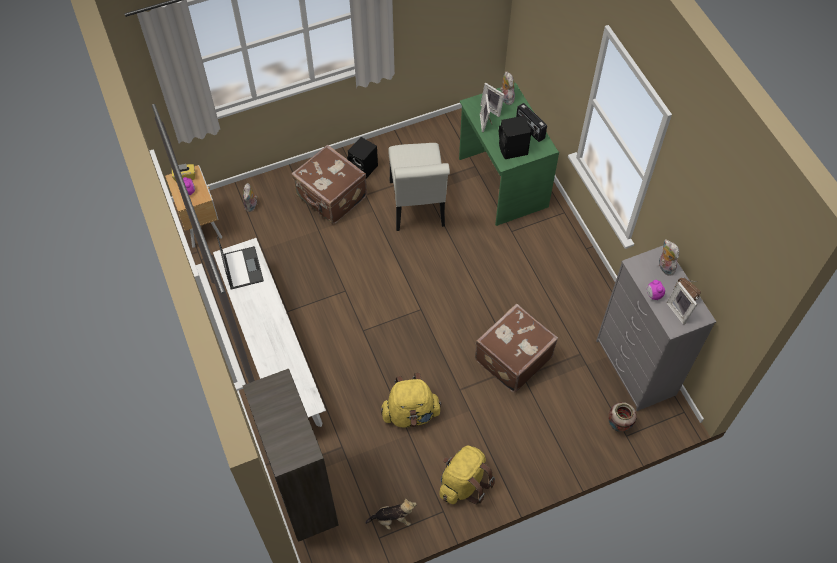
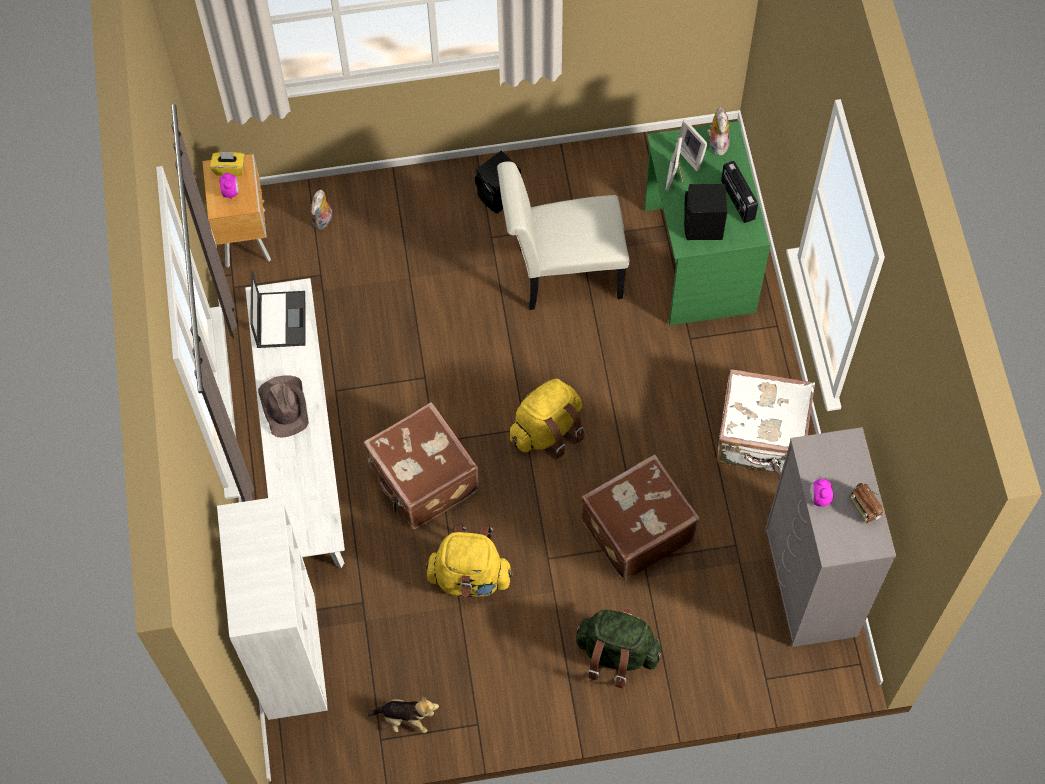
camera: 15 degrees right, 5 degrees up
(259, 323) = (285, 406): none -> brown hat
(304, 500) = (293, 664): brown bookcase -> white bookcase
(331, 197) = (440, 231): brown suitcase -> brown suitcase (422, 480)
(417, 208) = (561, 274): white chair -> white chair turned 75 degrees clockwise
(463, 483) = (516, 691): yellow backpack -> yellow backpack (547, 431)
(523, 442) = (616, 653): none -> green backpack
(576, 283) = (761, 438): none -> white suitcase
(617, 426) = (757, 662): vase -> none
(664, 267) = (848, 460): plush toy -> none
(679, 310) = (849, 529): picture frame -> none

